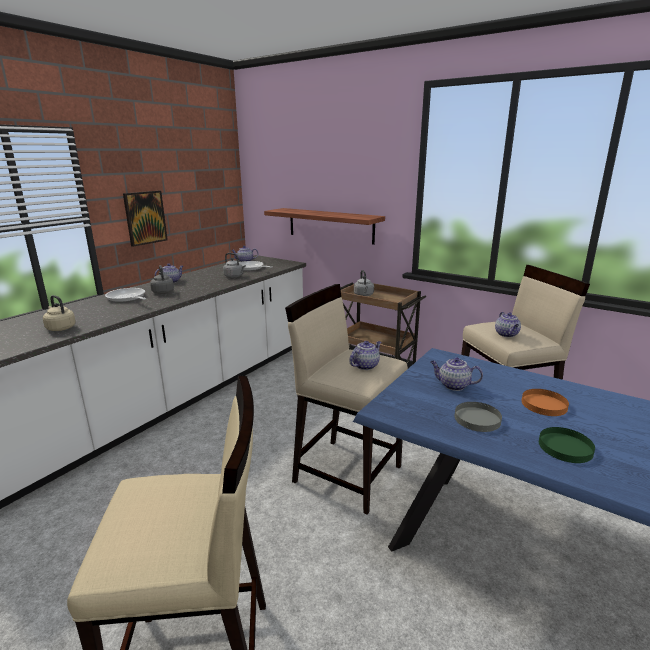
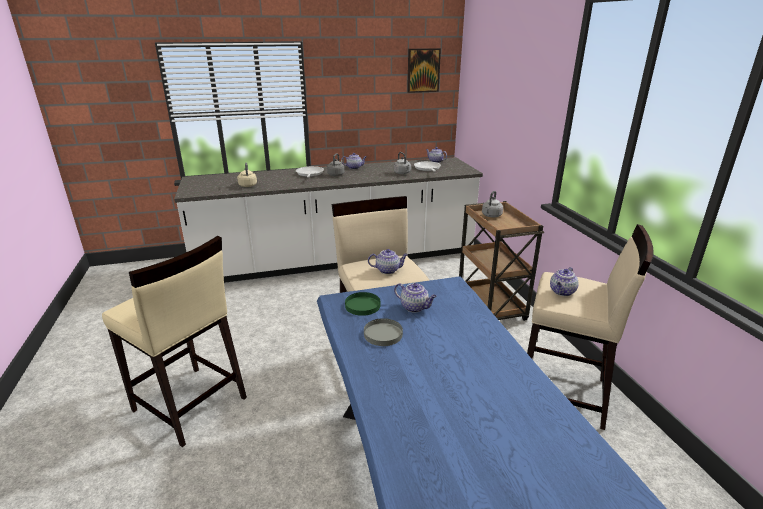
camera: 40 degrees right, 5 degrees up
(145, 217) = (353, 113): picture -> picture (423, 70)
(330, 225) = (504, 140): shelf -> none
(453, 385) = (415, 307): teapot -> teapot turned 150 degrees clockwise
(544, 404) = (454, 350): orange plate -> none
(565, 447) = (402, 380): green plate -> green plate (362, 305)

